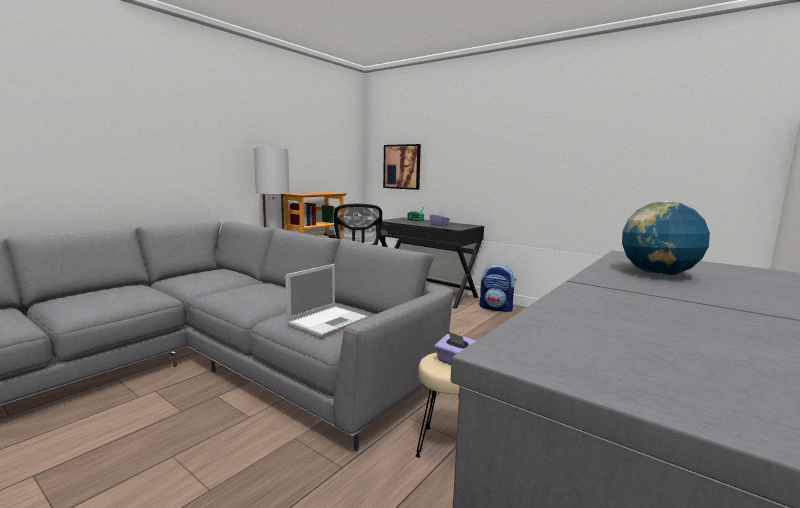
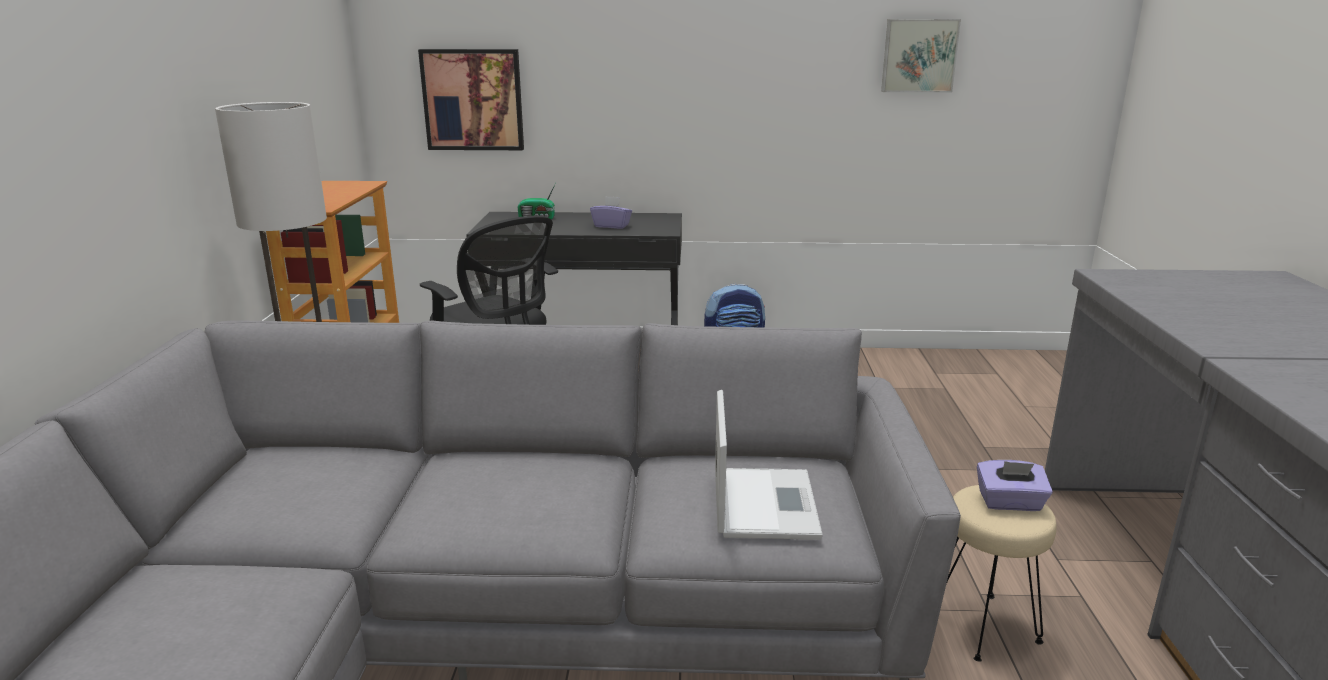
camera: 35 degrees left, 10 degrees up
(622, 142) = (919, 55): none -> picture
(658, 274) = (1225, 313): globe -> none

